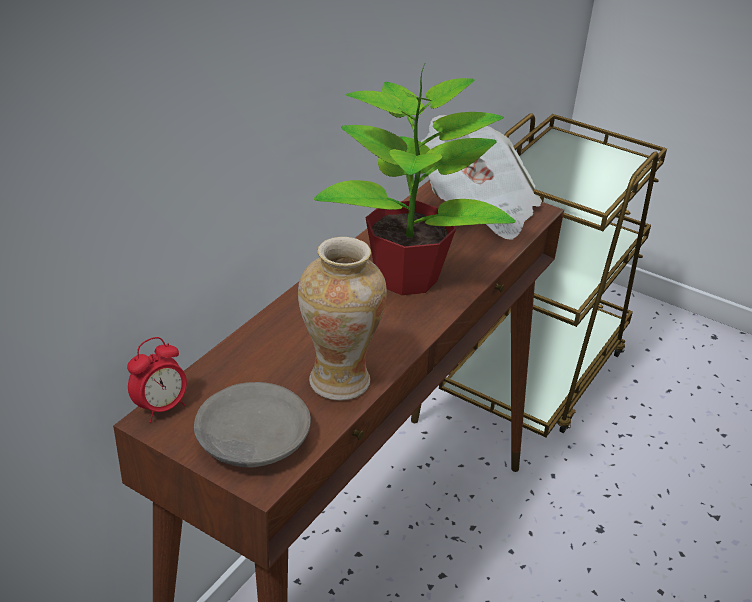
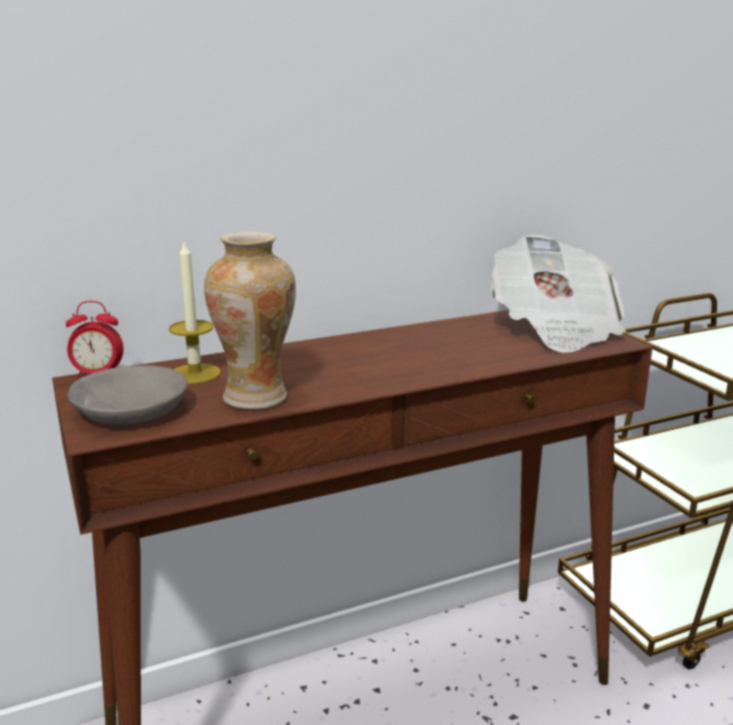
camera: 35 degrees right, 15 degrees down
(249, 369) = (195, 374): none -> candle
(407, 276) = (418, 354): potted plant -> none

